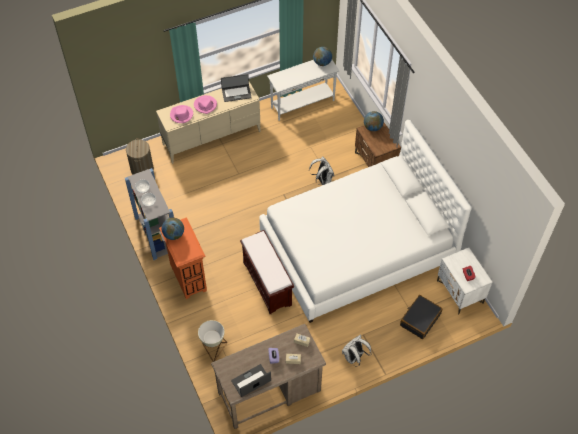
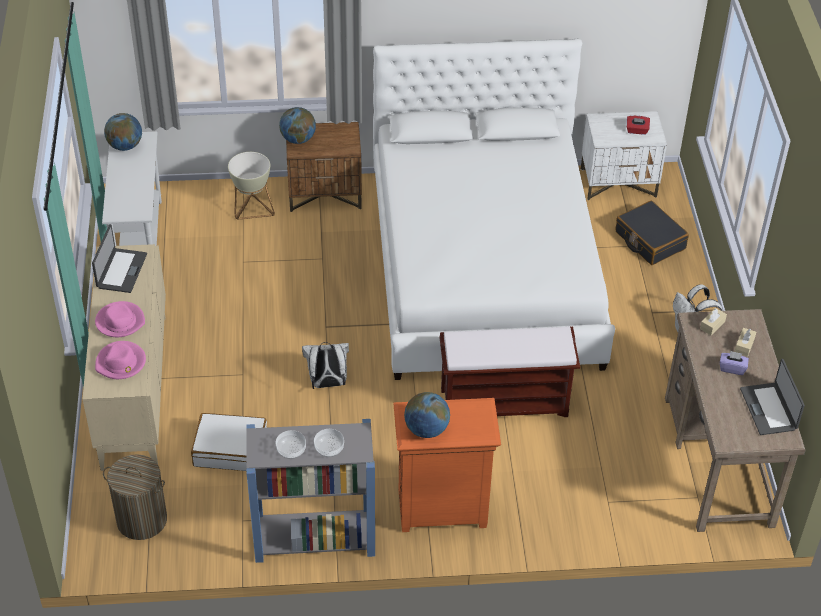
camera: 70 degrees left, 10 degrees down
(192, 185) = (230, 449): none -> white suitcase
(214, 348) = (607, 514): planter -> planter (252, 210)
(322, 180) = (324, 268): white backpack -> white backpack (327, 384)

